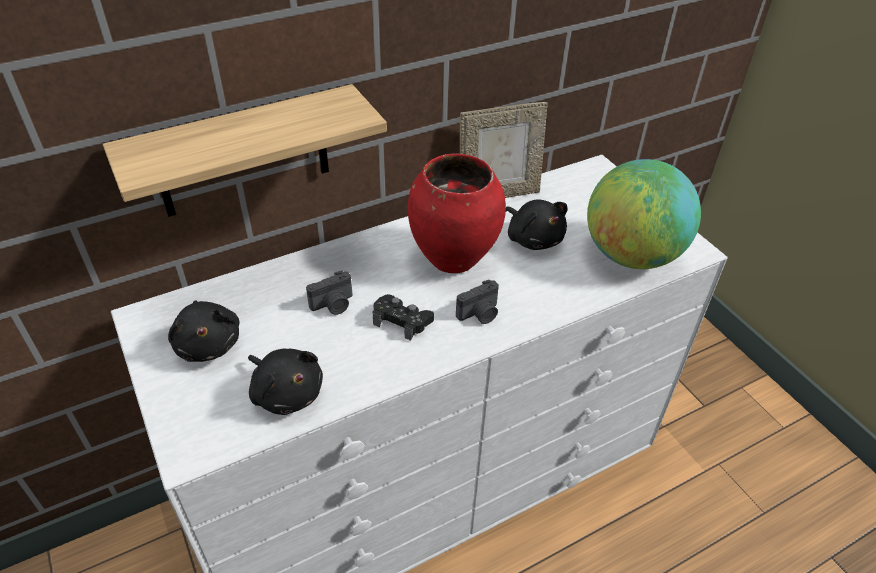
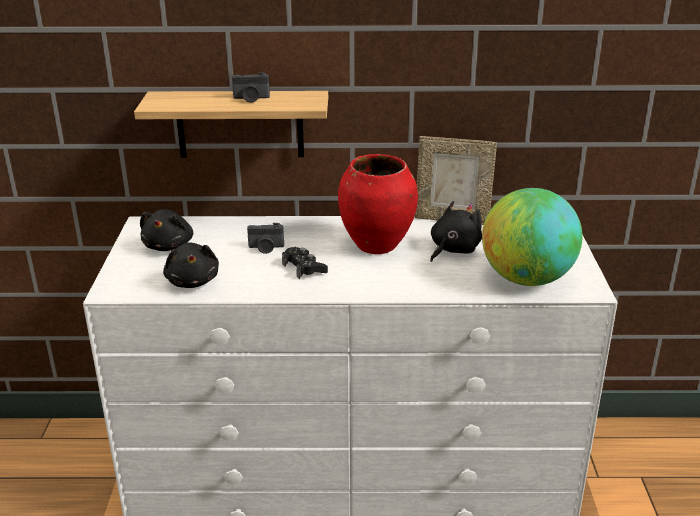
camera: 30 degrees right, 15 degrees down
(480, 314) = (364, 279): camera -> camera (251, 99)
(533, 238) = (453, 250): black plush toy -> black plush toy turned 135 degrees counterclockwise

